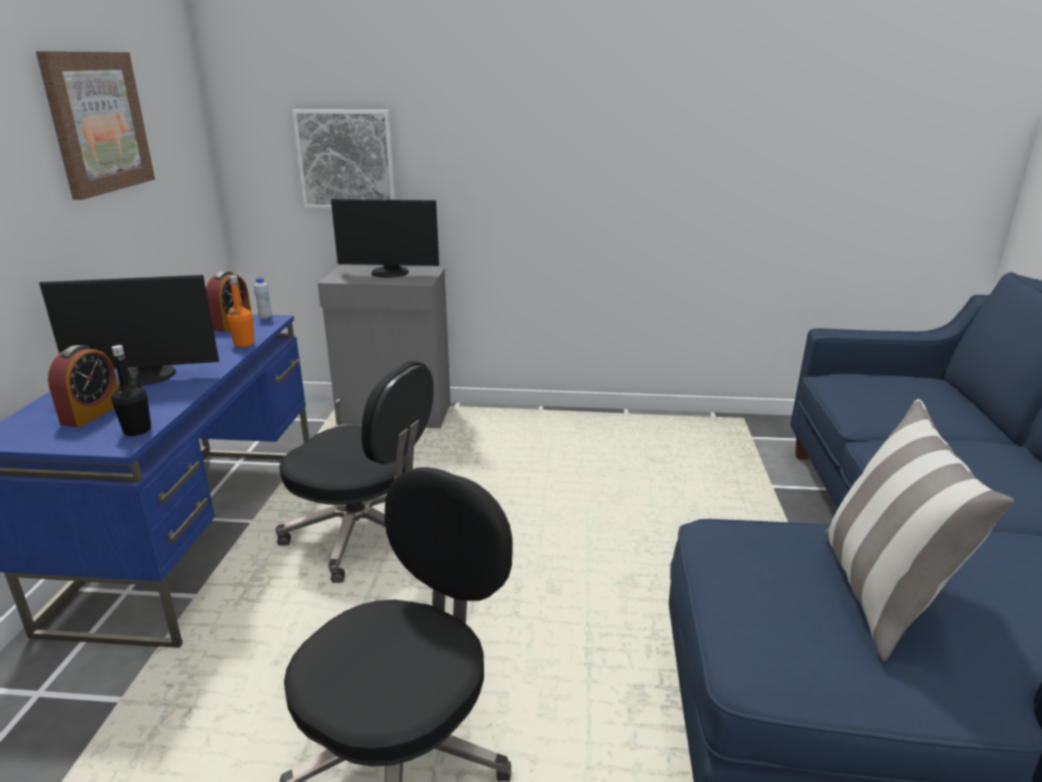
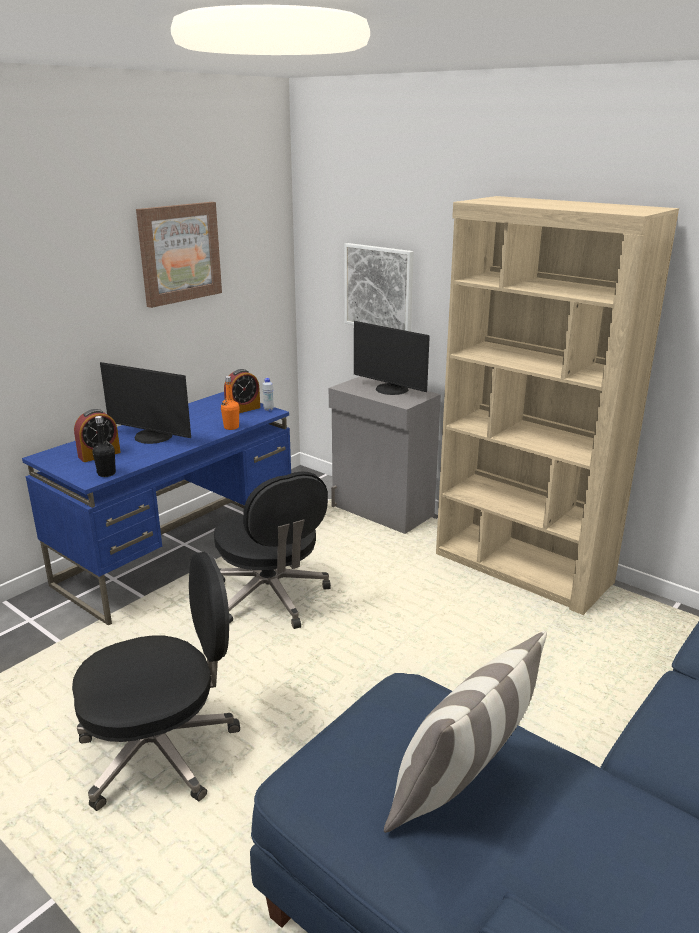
camera: 35 degrees right, 0 degrees up
(575, 425) = (522, 569): none -> beige bookcase

